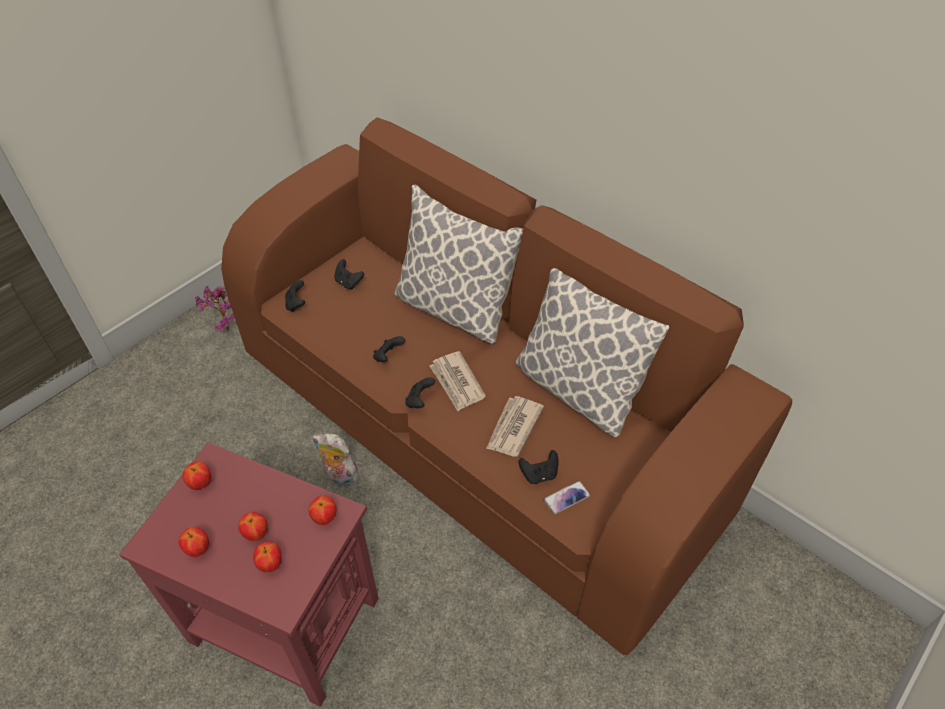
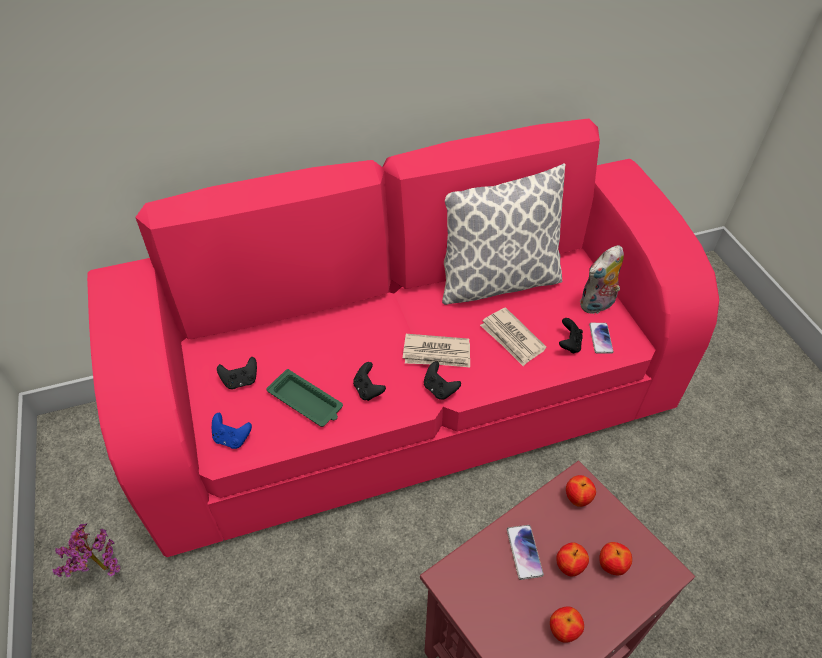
camera: 60 degrees left, 0 degrees up
(201, 483) = (476, 600): apple -> none
(255, 499) = (524, 552): none -> phone
(296, 304) = (232, 438): black game controller -> blue game controller
(339, 476) = (392, 535): plush toy -> plush toy (597, 305)
(353, 327) = (306, 402): none -> green tray
(454, 308) = (345, 316): pillow -> none
(473, 429) = (411, 403): brown sofa -> pink sofa

